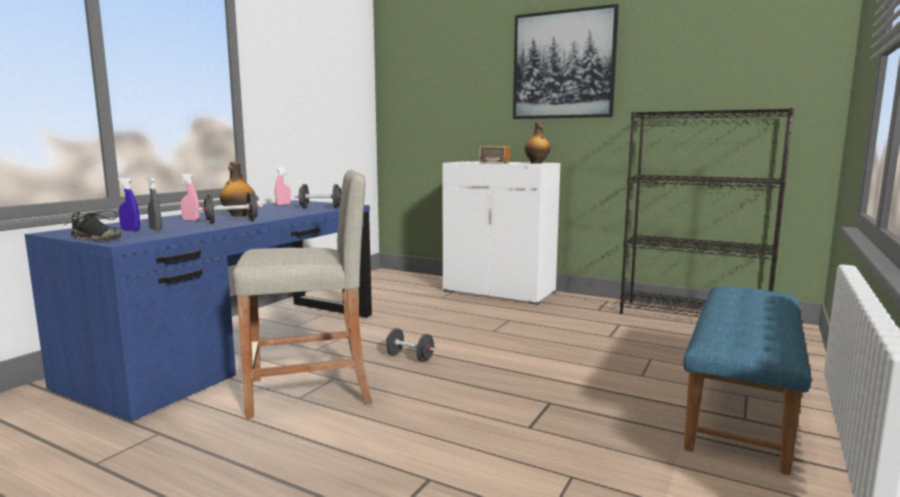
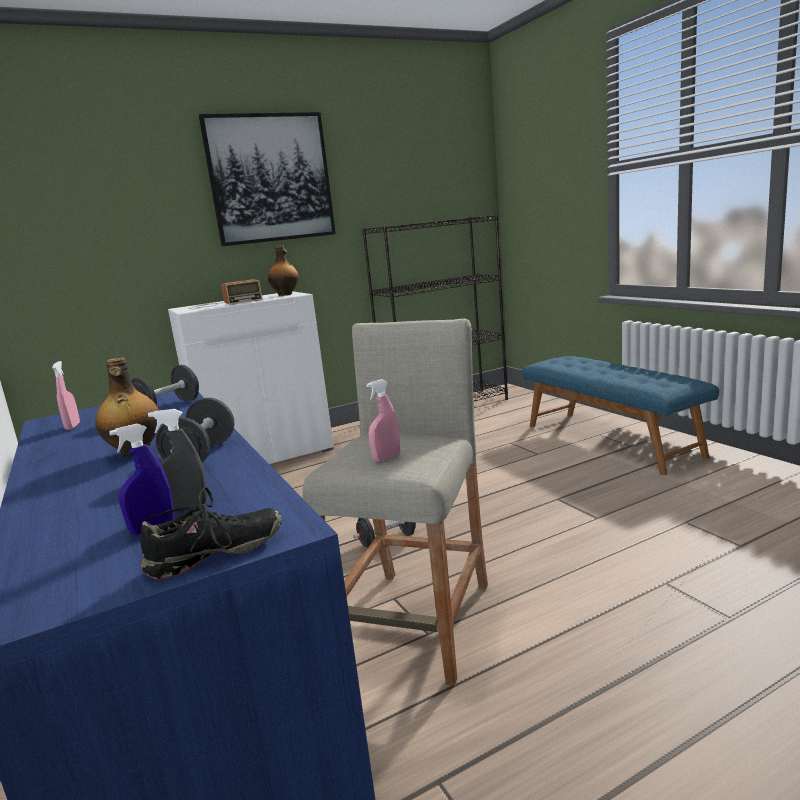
camera: 55 degrees left, 5 degrees up
(191, 220) = (120, 484): pink spray bottle -> pink spray bottle (386, 458)

